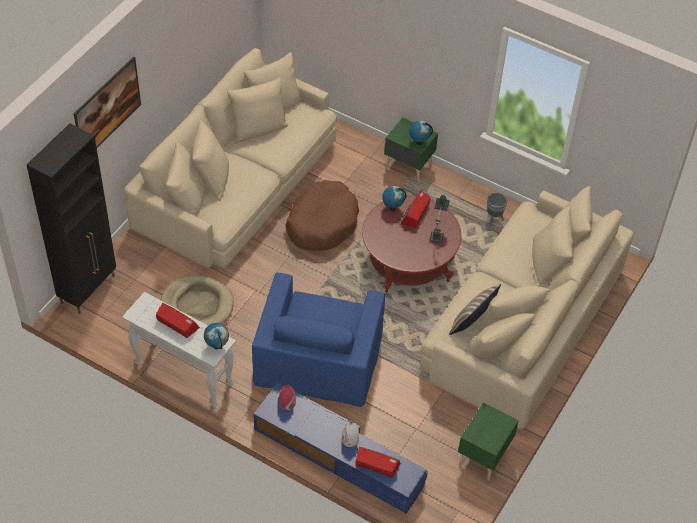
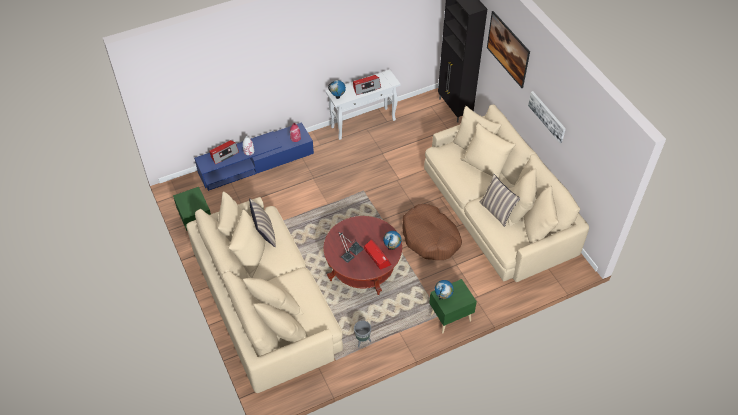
camera: 125 degrees right, 0 degrees up
(174, 69) = (547, 116): none -> picture
(197, 305) = (407, 148): beige dog bed -> none
(276, 141) = (497, 211): none -> pillow
(318, 357) = (326, 185): blue armchair -> none

